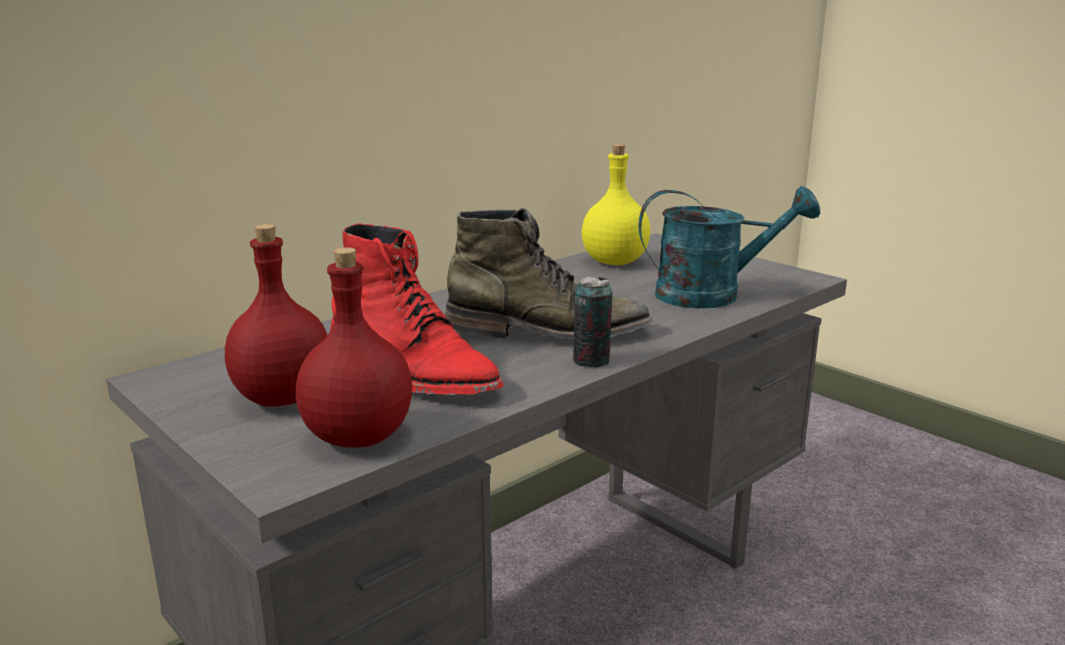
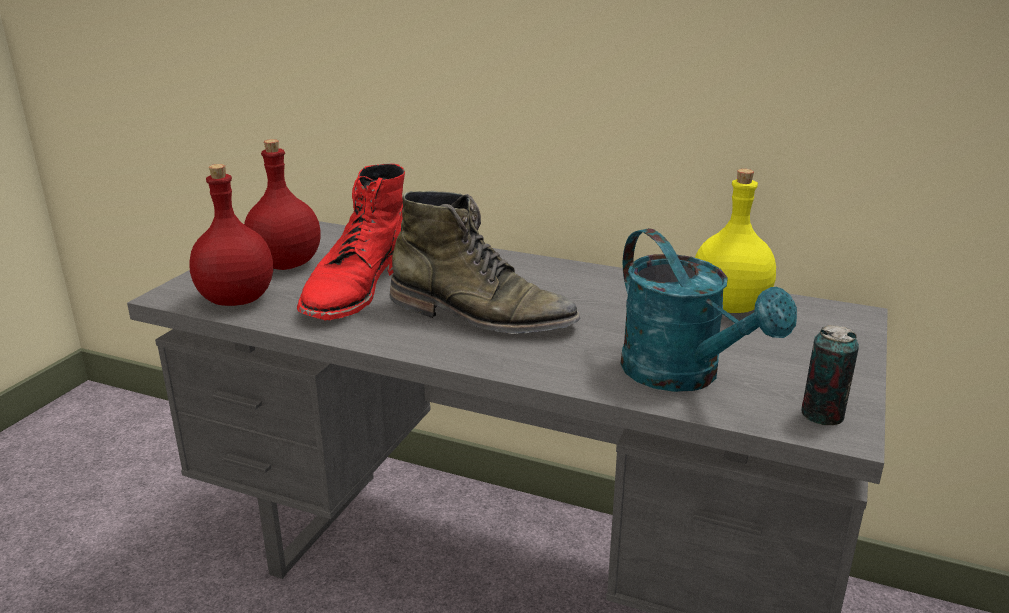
camera: 65 degrees right, 5 degrees up
(548, 332) = (481, 316): green boot -> green boot turned 45 degrees counterclockwise
(591, 361) = (427, 347): can -> can (822, 415)

